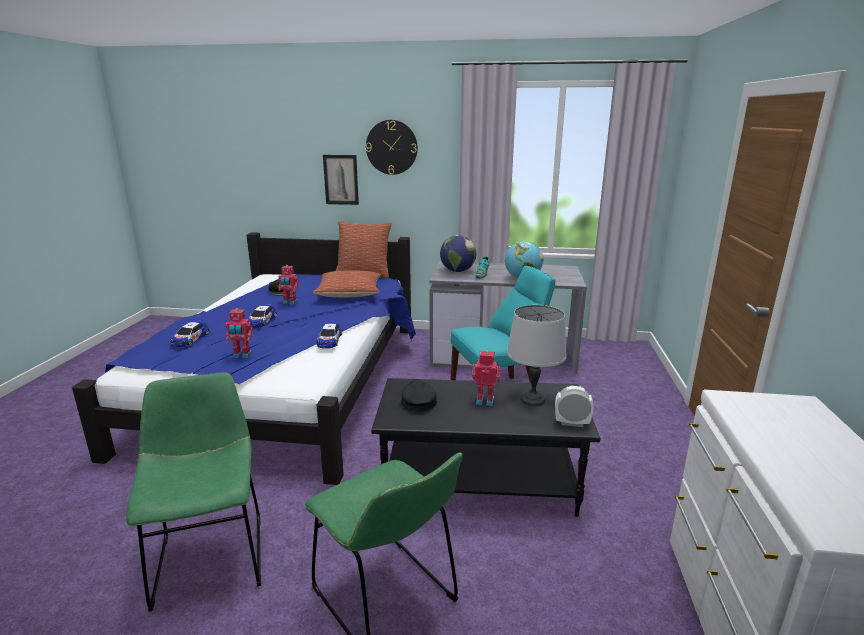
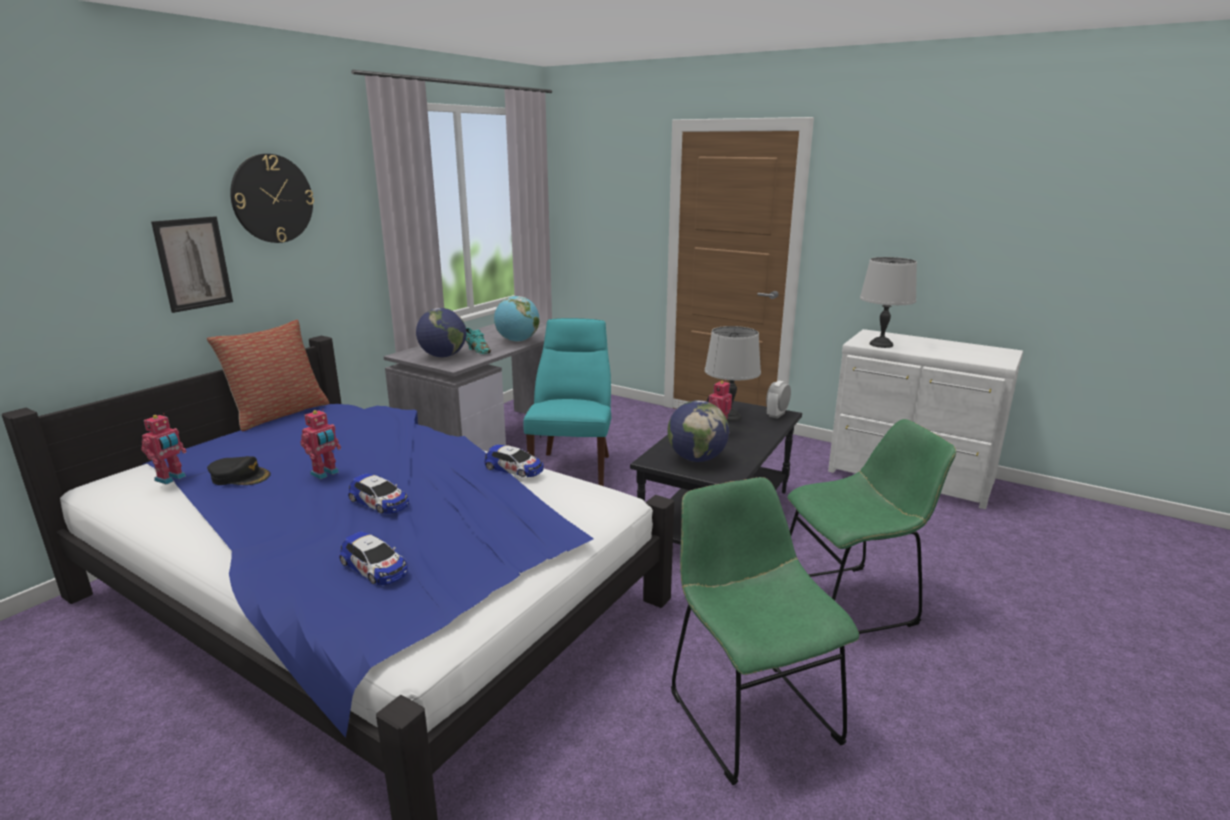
camera: 65 degrees left, 0 degrees up
(211, 555) = (748, 711): green chair -> green chair turned 60 degrees clockwise
(242, 355) = (505, 526): toy robot -> toy robot (171, 478)
(349, 293) = (351, 434): pillow -> none
(418, 401) = (696, 459): black cap -> globe
(750, 414) = (881, 344): none -> grey table lamp

